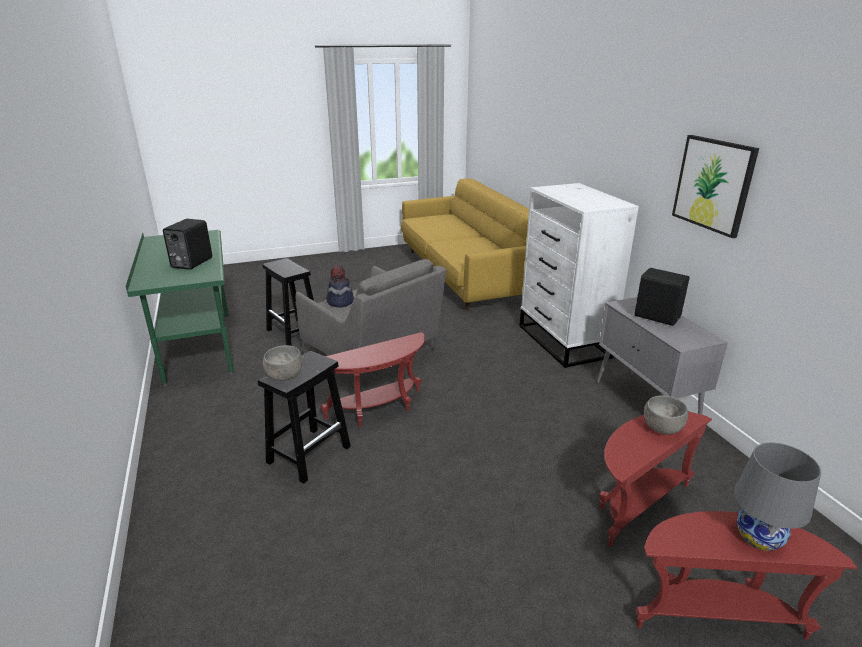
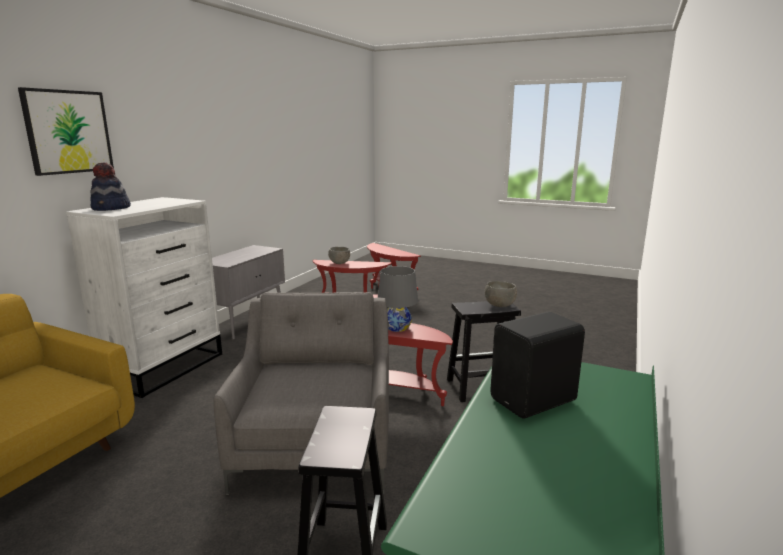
camera: 135 degrees left, 10 degrees down
(340, 301) = (328, 399): hat -> hat (111, 208)
(656, 316) = (236, 256): black speaker -> none
(713, 184) = (208, 157): picture -> picture (68, 132)
(759, 537) = (382, 248): grey table lamp -> grey table lamp (397, 327)

